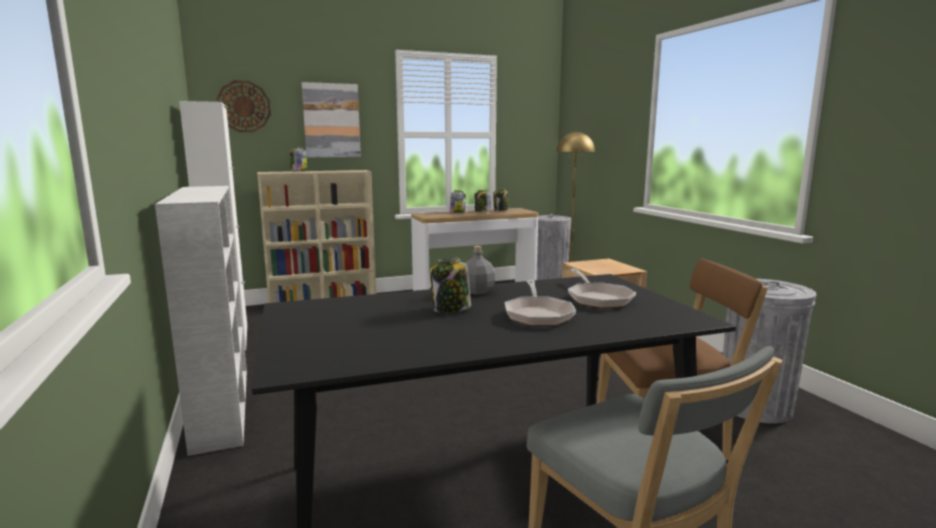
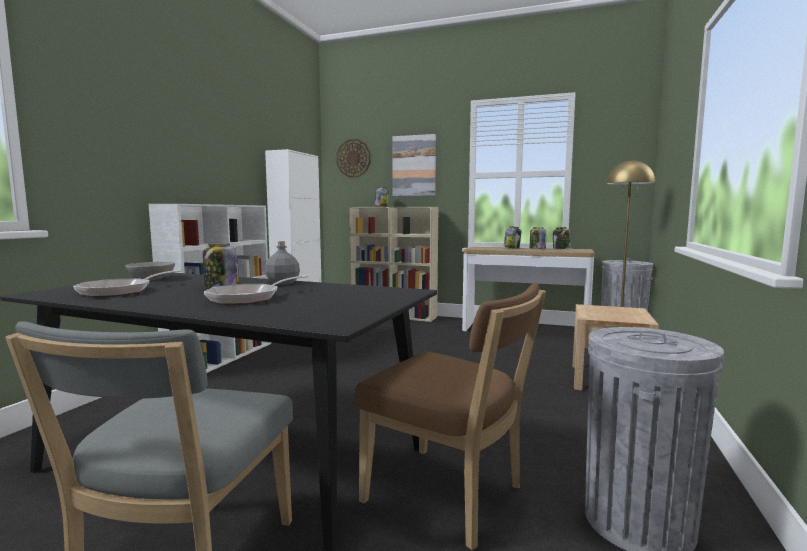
camera: 40 degrees right, 5 degrees down
(313, 317) = (151, 279): none -> grey bowl
(598, 298) = (336, 299): frying pan -> frying pan (120, 291)

